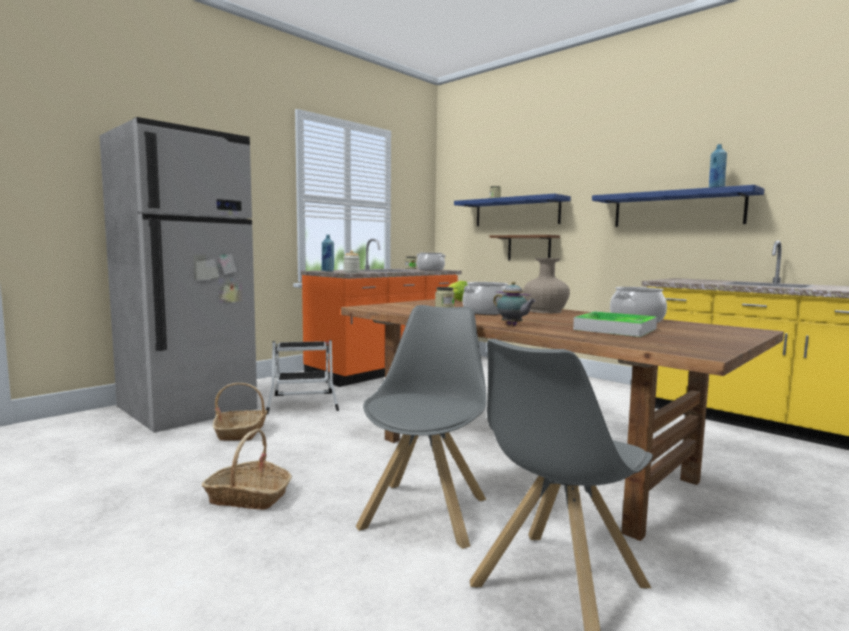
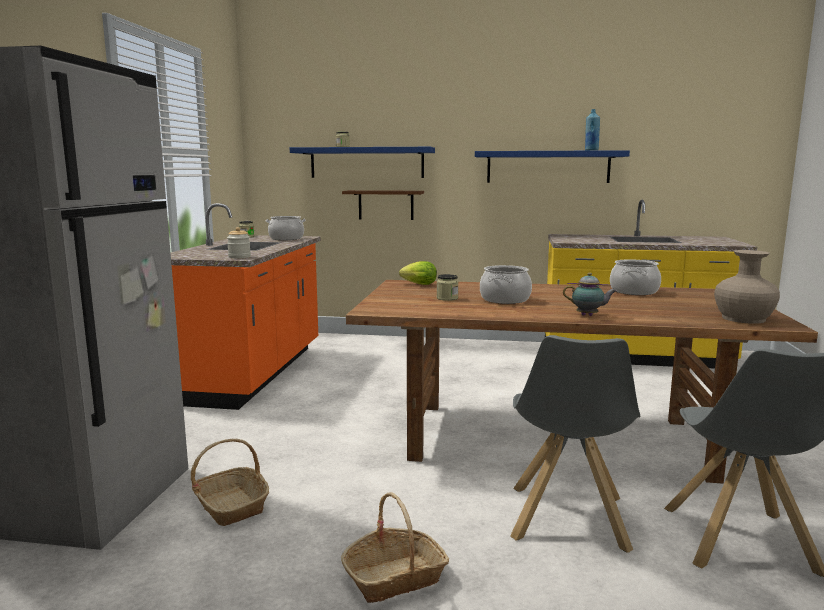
camera: 35 degrees left, 5 degrees up
(303, 403) = (234, 443): step ladder -> none
(327, 271) = (193, 257): blue bottle -> none
(426, 511) = (567, 519): grey chair -> grey chair turned 150 degrees counterclockwise
(545, 311) = (539, 289): beige vase -> beige vase (743, 318)
(615, 329) = (660, 306): tray -> none

